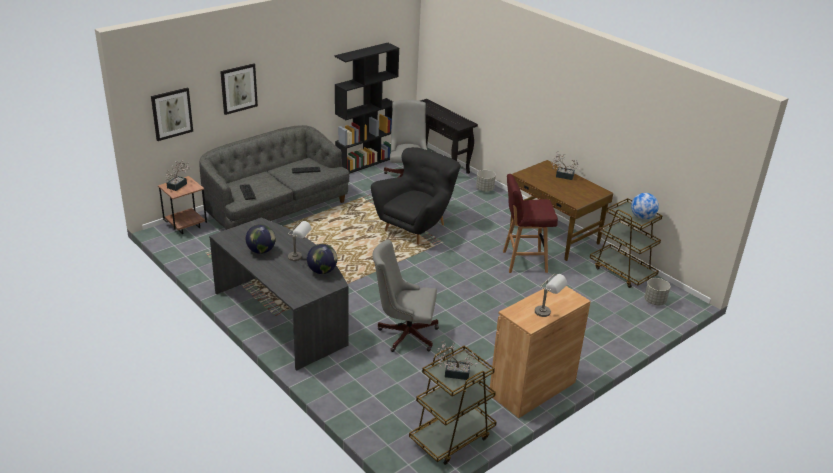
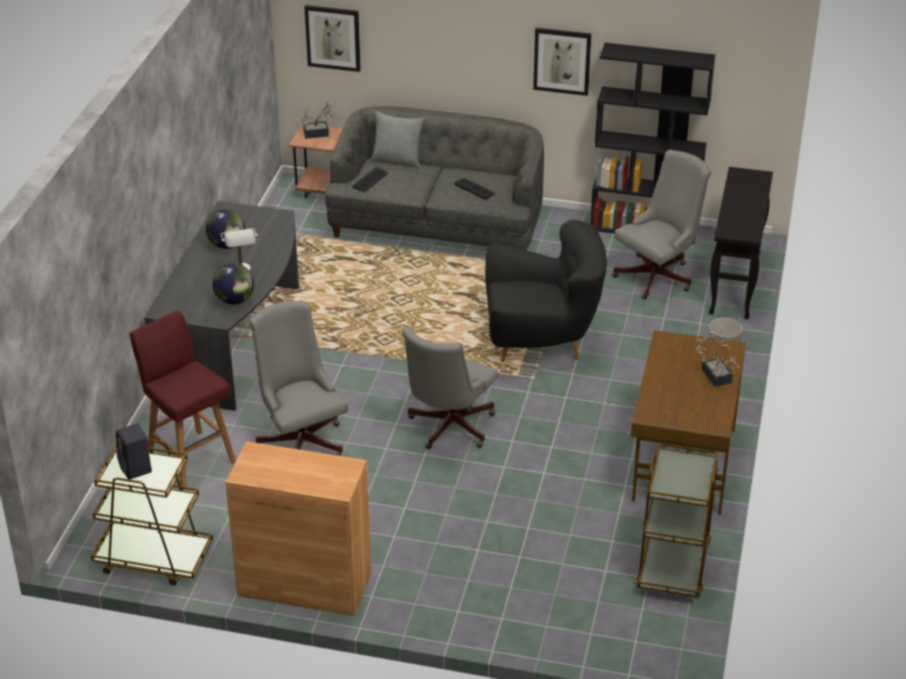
camera: 55 degrees right, 5 degrees up
(238, 88) = (437, 38): picture -> picture (562, 61)
(241, 178) = (397, 160): none -> grey pillow
(452, 284) = (447, 428): none -> grey office chair
(453, 372) = (136, 469): potted plant -> black speaker
(523, 261) = (577, 464): red stool -> red stool (190, 458)
(547, 314) = (281, 478): grey table lamp -> none
(642, 217) = (685, 487): globe -> none
(654, 301) = (633, 623): grey planter -> none

